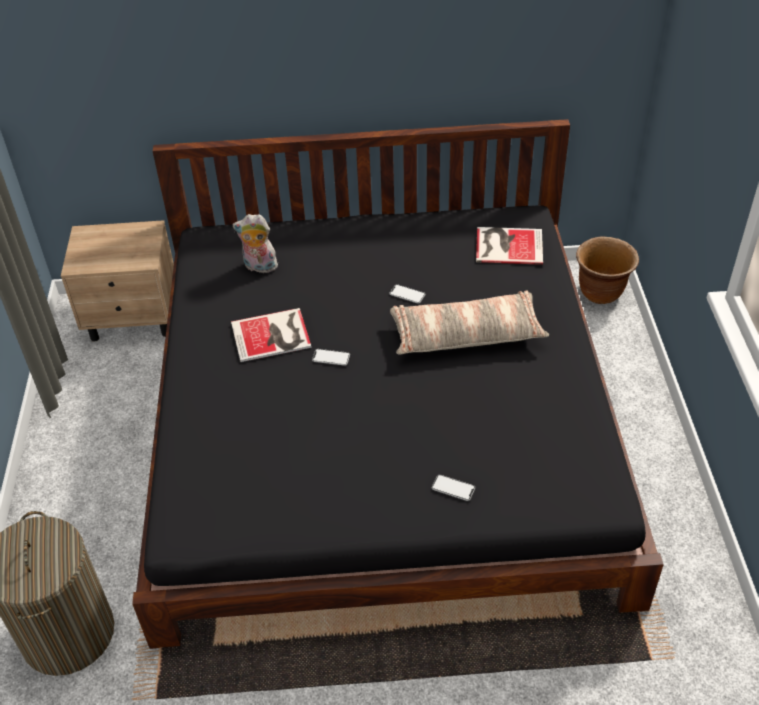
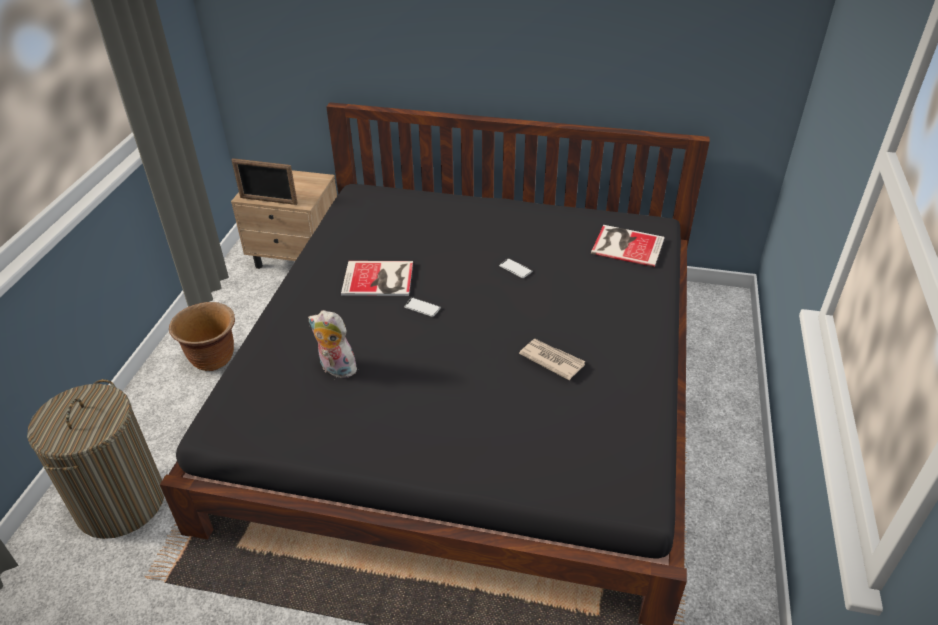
camera: 15 degrees right, 5 degrees down
(104, 267) = (268, 201): none -> picture frame
(259, 267) = (394, 223): plush toy -> plush toy (335, 369)
(453, 488) = (486, 448): phone -> none
(466, 334) = (556, 313): pillow -> none
(480, 385) = (551, 360): none -> newspaper
(601, 293) = (720, 315): brown planter -> brown planter (213, 359)

